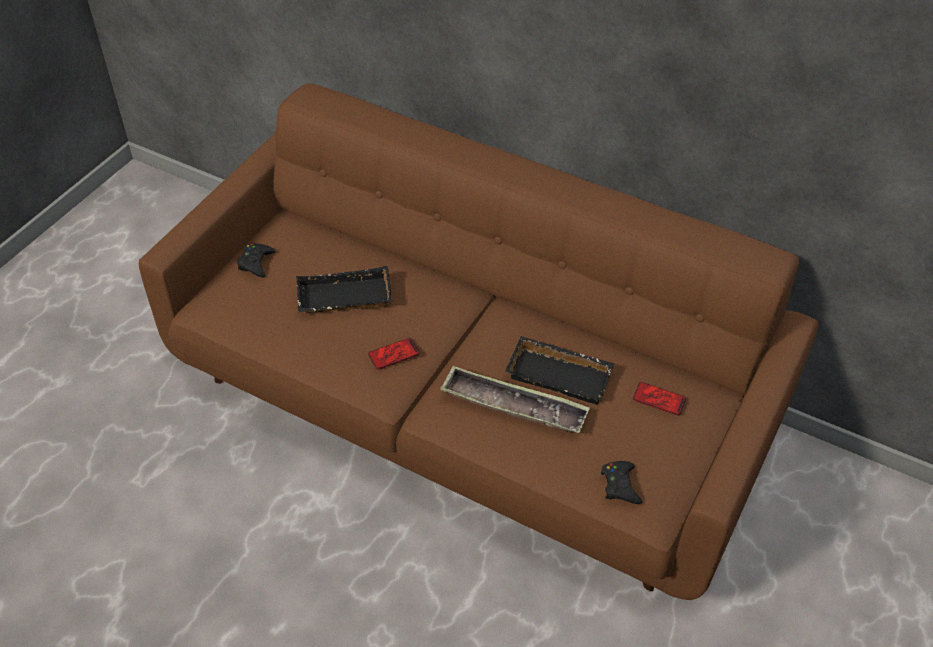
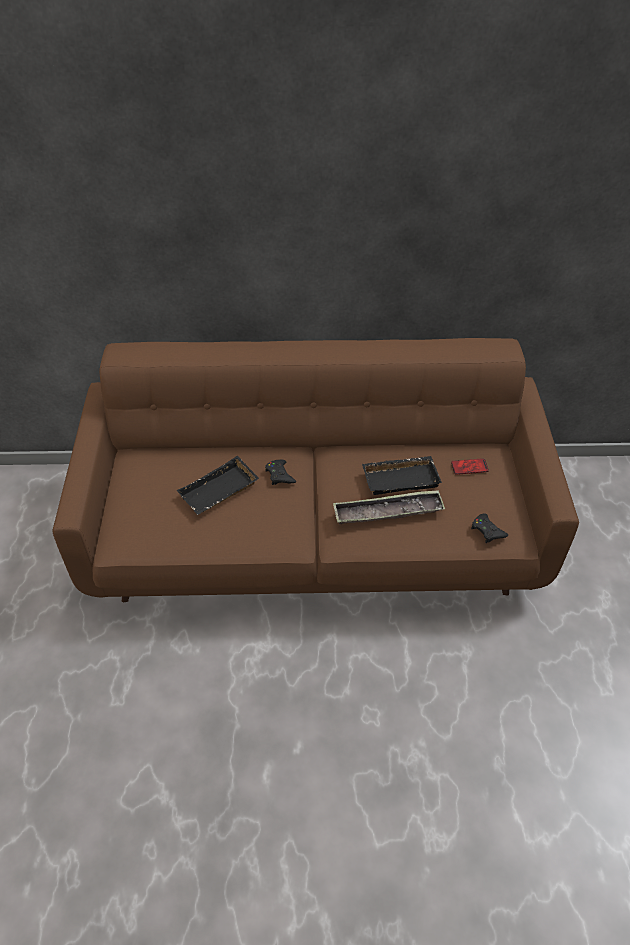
camera: 30 degrees left, 0 degrees up
(256, 263) = (133, 495): black game controller -> black game controller (279, 475)
(393, 354) = (282, 514): phone -> none

